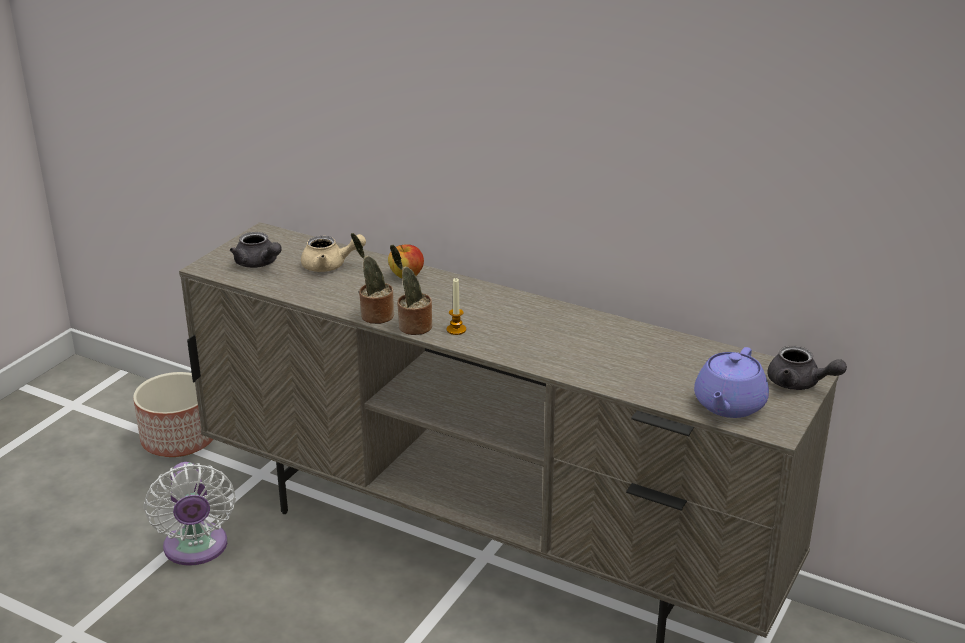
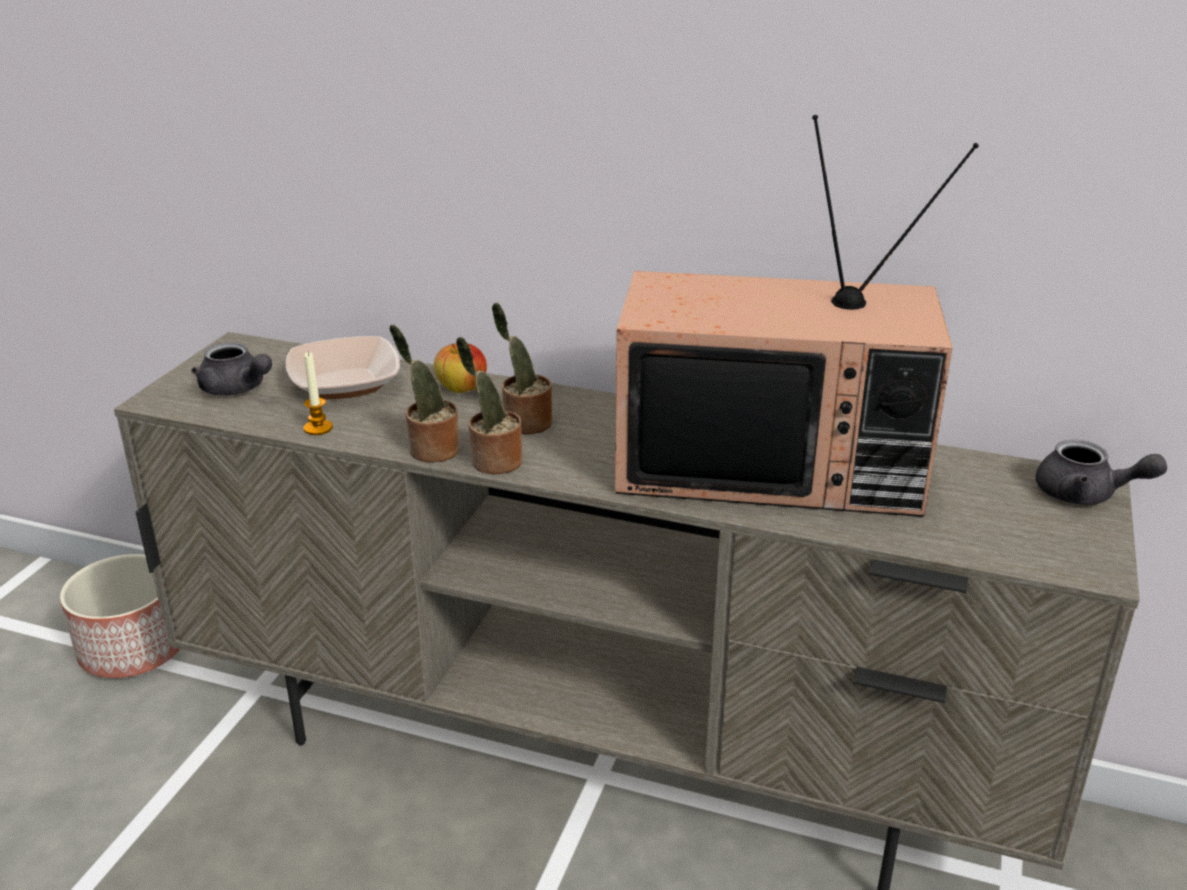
camera: 10 degrees left, 0 degrees up
(196, 549) = (176, 818): white fan -> none
(330, 266) = (345, 384): beige teapot -> bowl
(441, 303) = (524, 423): none -> potted plant
(456, 330) = (560, 461): candle -> candle (318, 428)
(596, 345) = (772, 465): none -> television
(728, 405) = (1006, 538): purple teapot -> none

